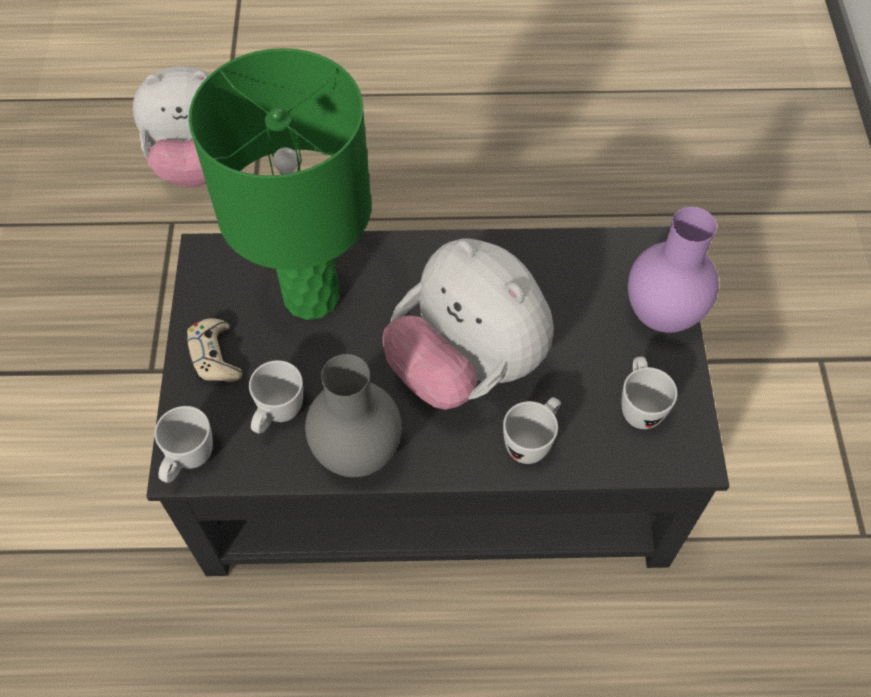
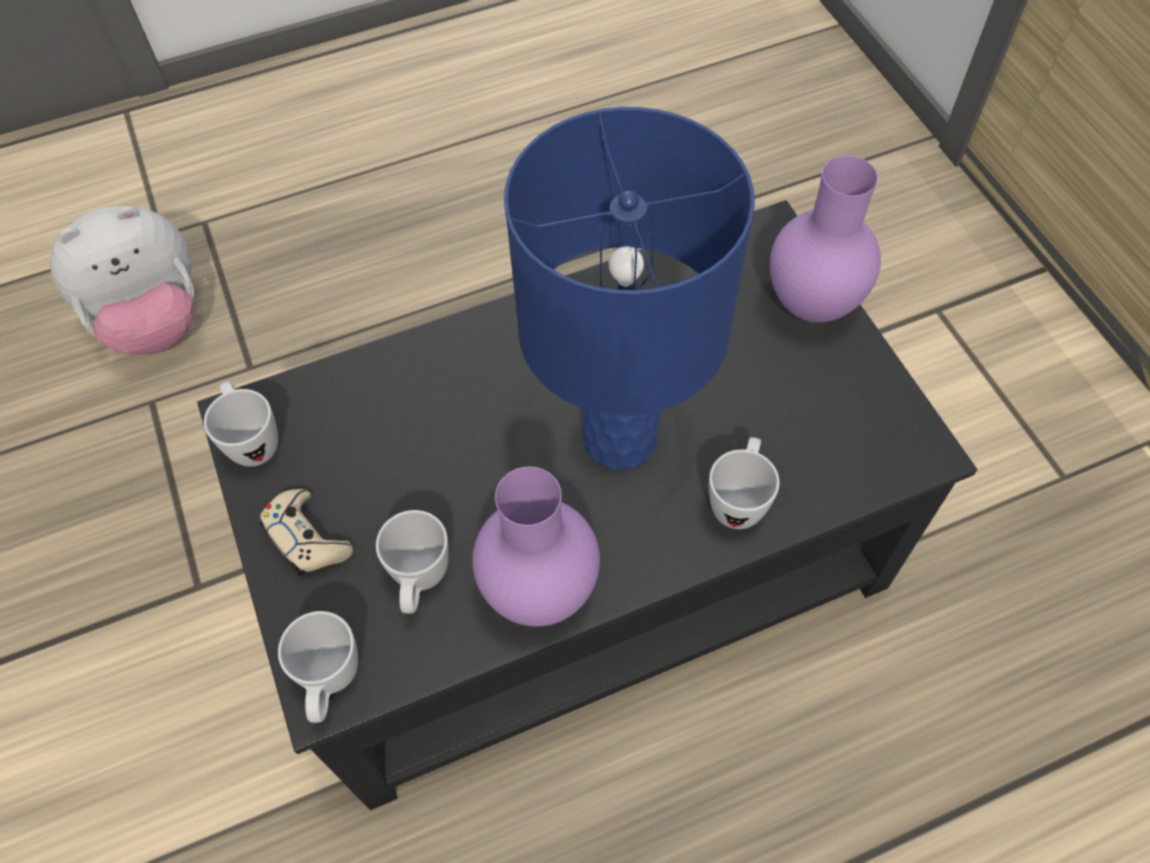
camera: 20 degrees left, 0 degrees up
(312, 295) = (397, 420): green table lamp -> none
(355, 454) = (538, 593): grey vase -> purple vase
(466, 365) = (621, 437): plush toy -> blue table lamp
(638, 406) = (837, 414): white mug -> white mug (252, 440)

